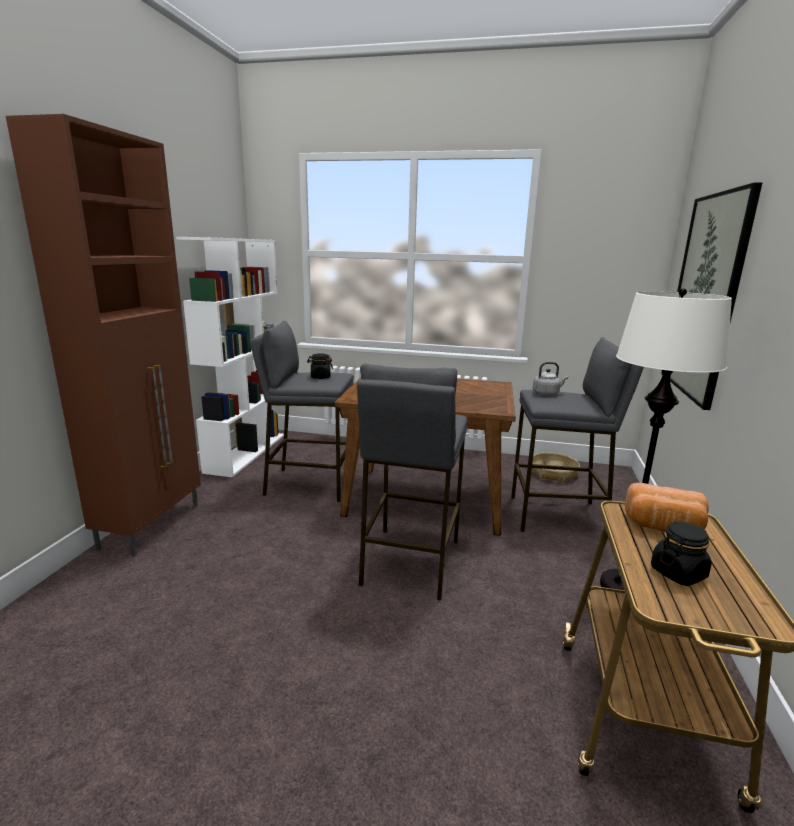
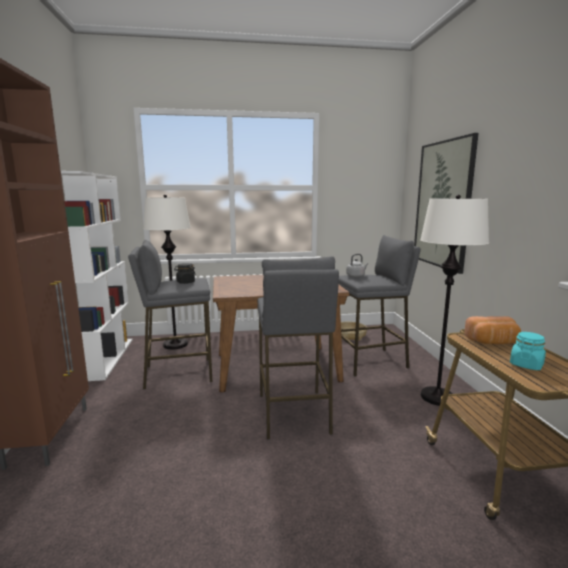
camera: 20 degrees left, 5 degrees down
(326, 449) = (175, 344): none -> white floor lamp
(678, 573) = (526, 365): black jar -> turquoise jar

